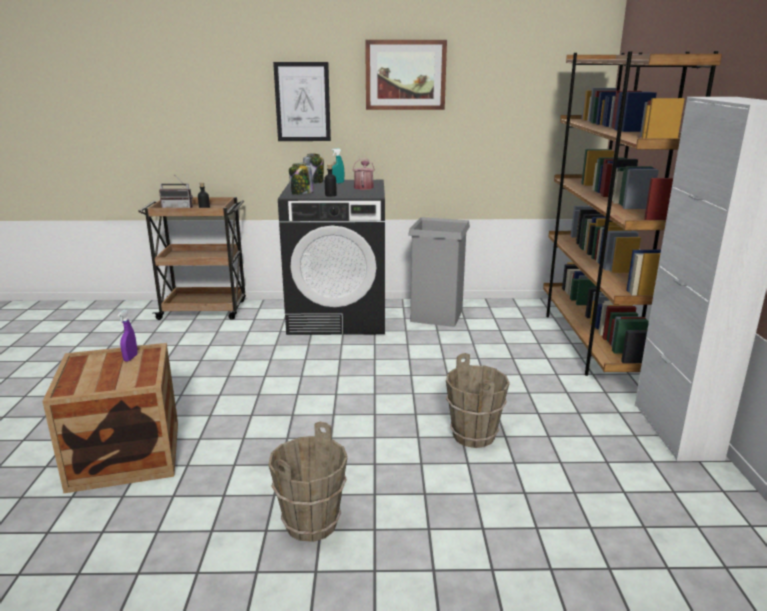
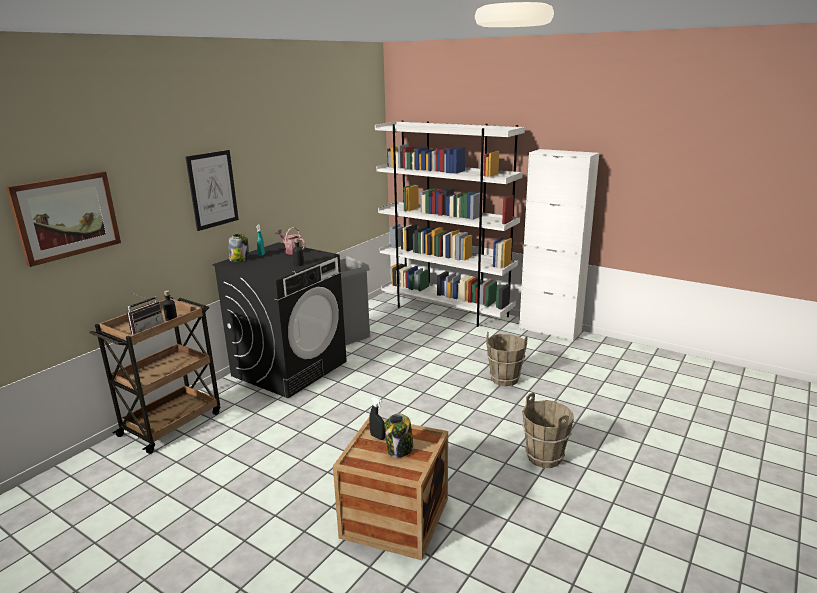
camera: 55 degrees left, 0 degrees up
(130, 358) = (377, 437): purple spray bottle -> black spray bottle
(301, 193) = (274, 270): jar -> jar (400, 450)
(405, 75) = (281, 152): picture -> picture (66, 216)
(592, 343) = (446, 310): brown bookcase -> white bookcase

